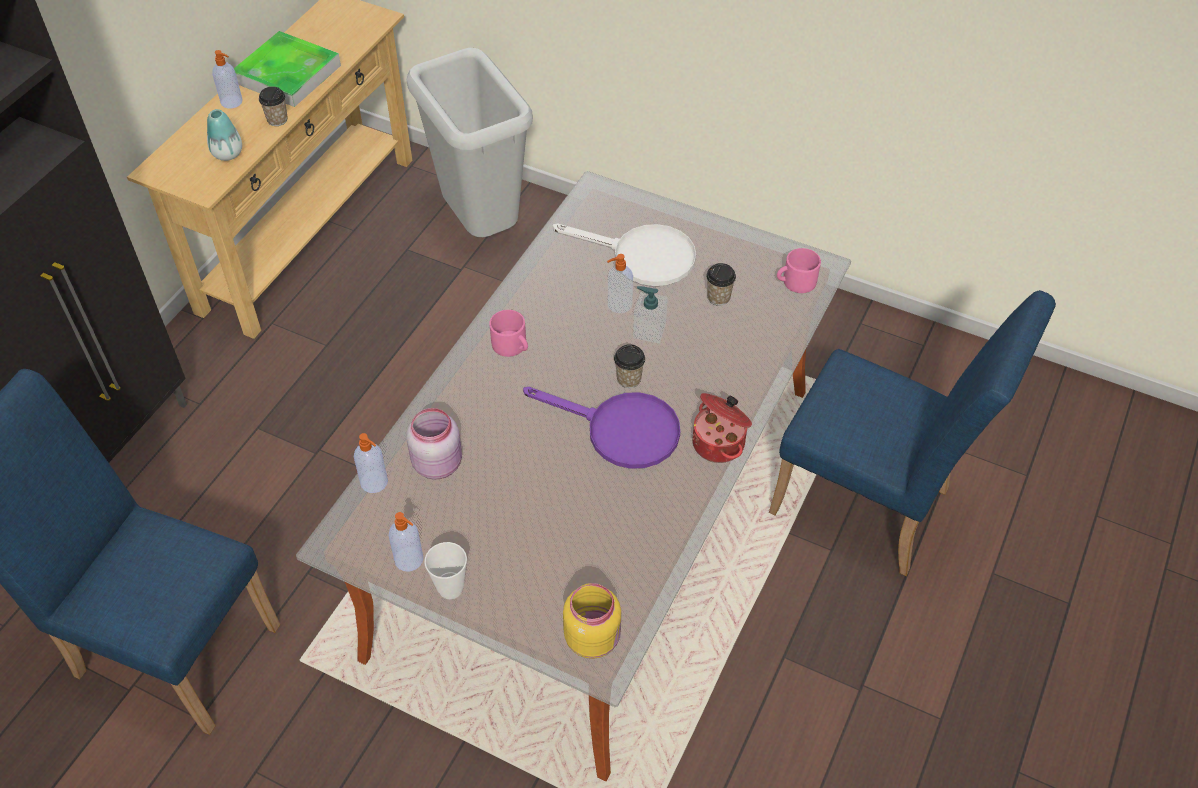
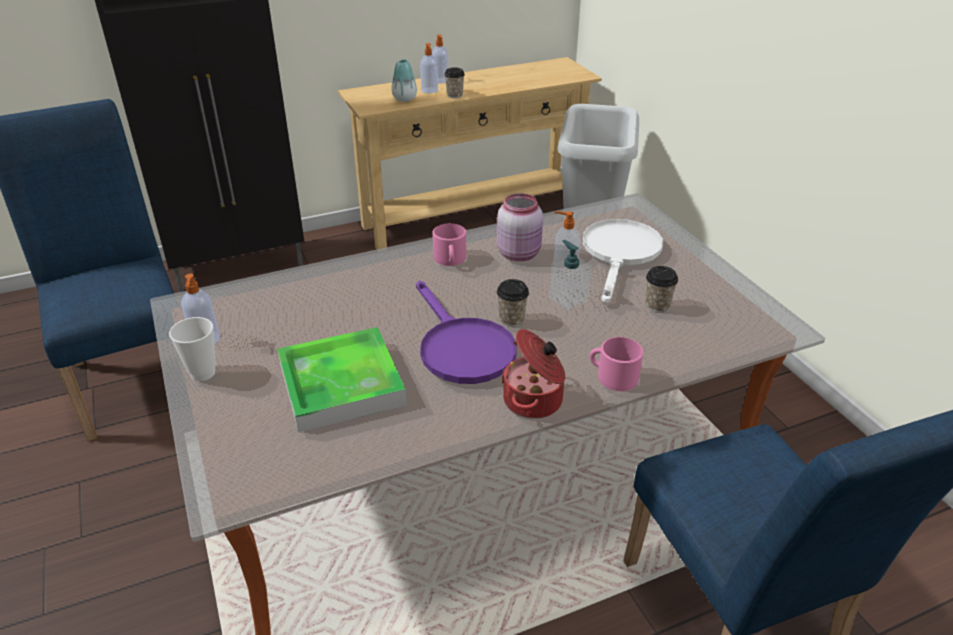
camera: 40 degrees right, 15 degrees down
(288, 74) = (490, 80): tray -> tray (341, 384)
(375, 482) = (252, 286): soap dispenser -> soap dispenser (429, 90)
(438, 463) = (306, 297): pink jar -> pink jar (520, 253)
(593, 638) = (245, 473): yellow jar -> none
(642, 257) = (620, 254): white frying pan -> white frying pan turned 135 degrees counterclockwise
(795, 282) = (746, 327): pink mug -> pink mug (612, 376)

